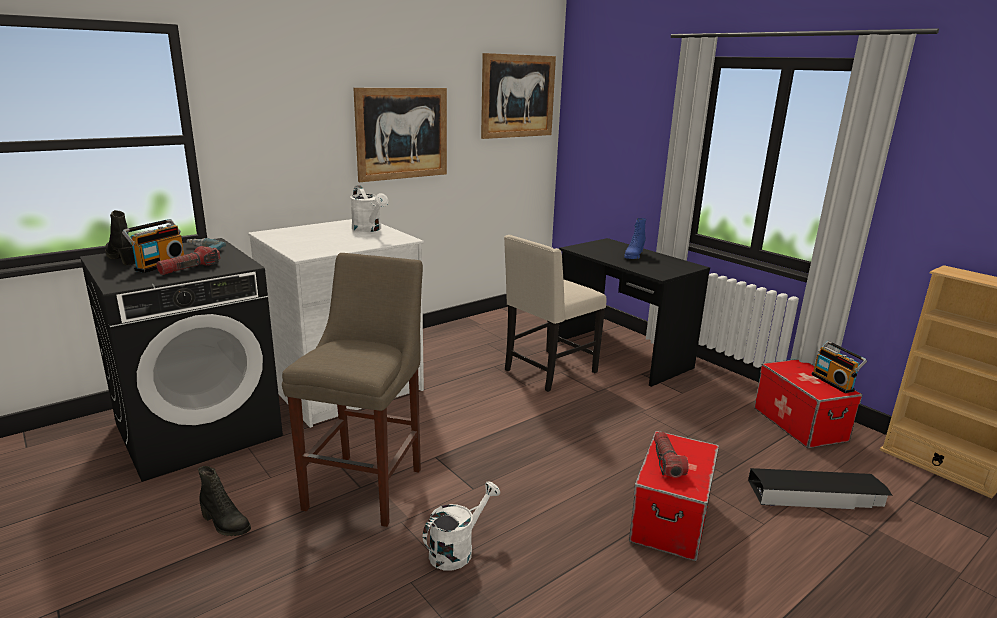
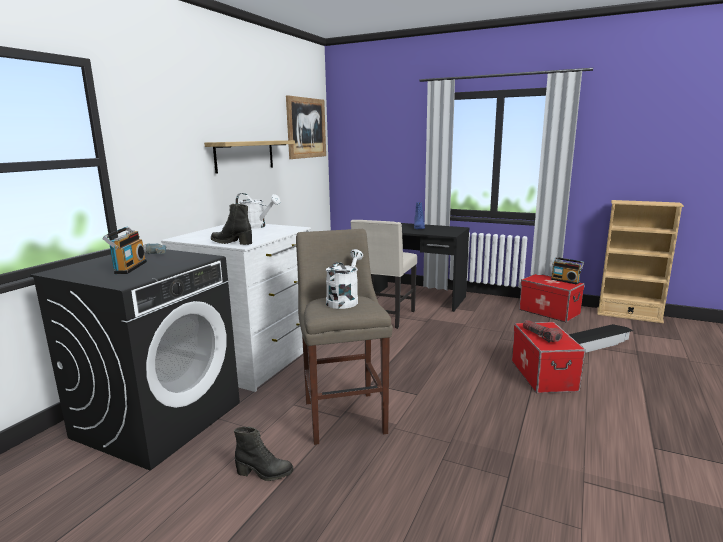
camera: 25 degrees left, 5 degrees down
(122, 258) = (81, 269): black boot -> black boot (232, 243)
(190, 269) = (164, 265): flashlight -> none
(402, 133) = (244, 155): picture -> shelf
(457, 549) = (448, 430): white watering can -> white watering can (344, 300)

